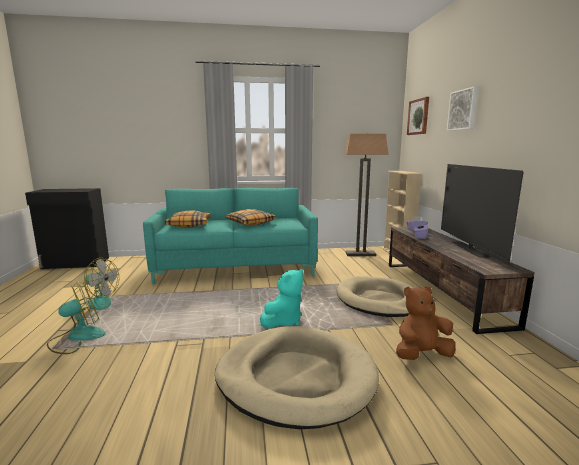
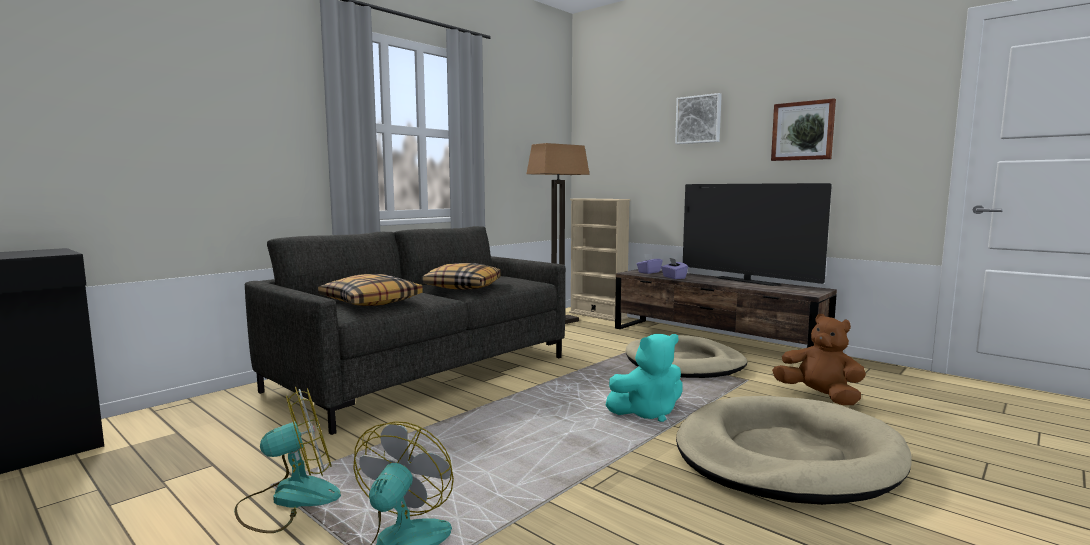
camera: 40 degrees left, 5 degrees down
(236, 267) = (424, 373): turquoise sofa -> grey sofa
(283, 321) = (647, 413): turquoise plush toy -> turquoise plush toy turned 75 degrees clockwise
(418, 117) = (610, 126): picture -> picture (803, 131)
(421, 355) = (819, 396): brown plush toy -> brown plush toy turned 105 degrees clockwise

